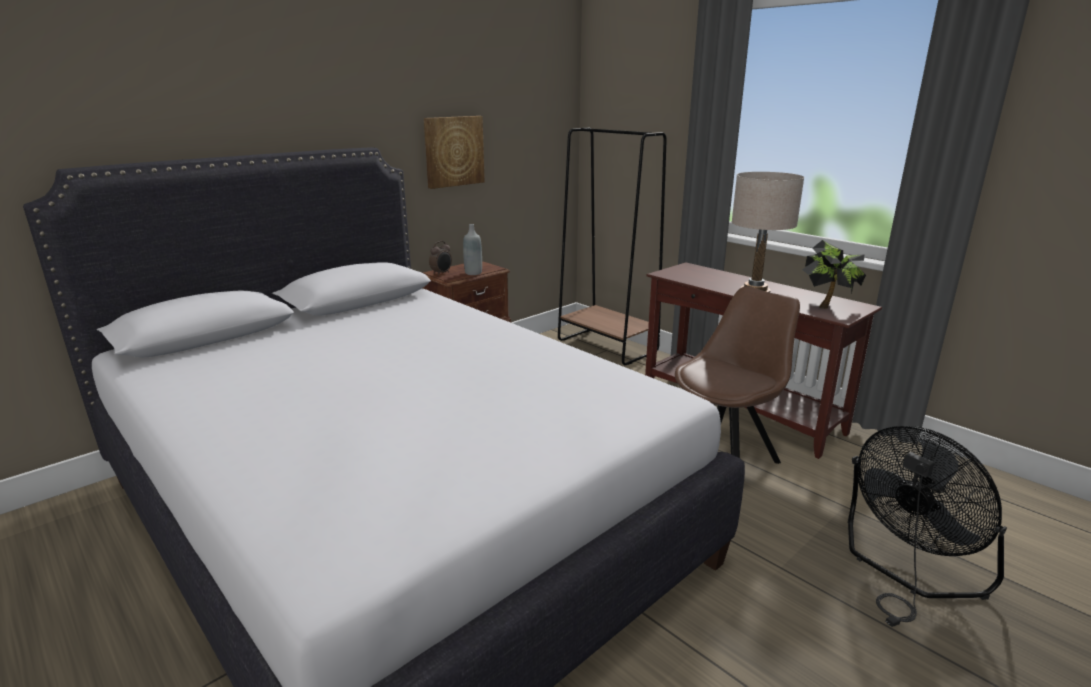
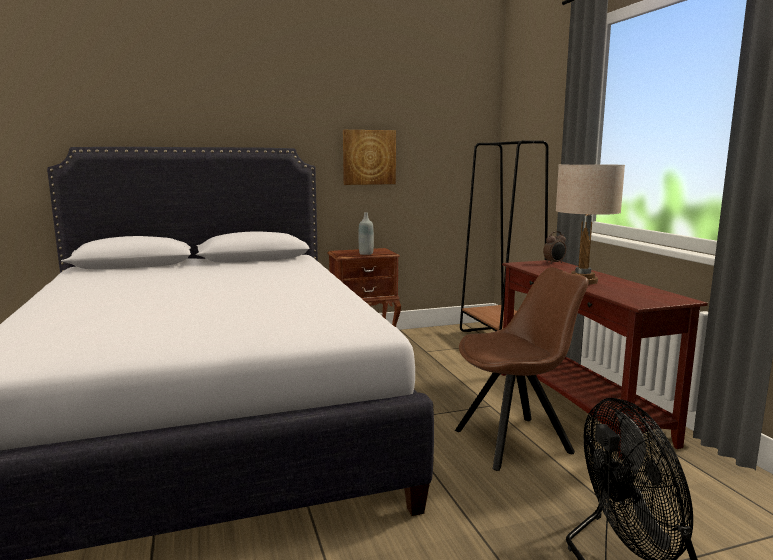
camera: 25 degrees right, 10 degrees down
(442, 273) = (342, 252): alarm clock -> alarm clock (554, 263)
(828, 305) = (643, 295): potted plant -> none

